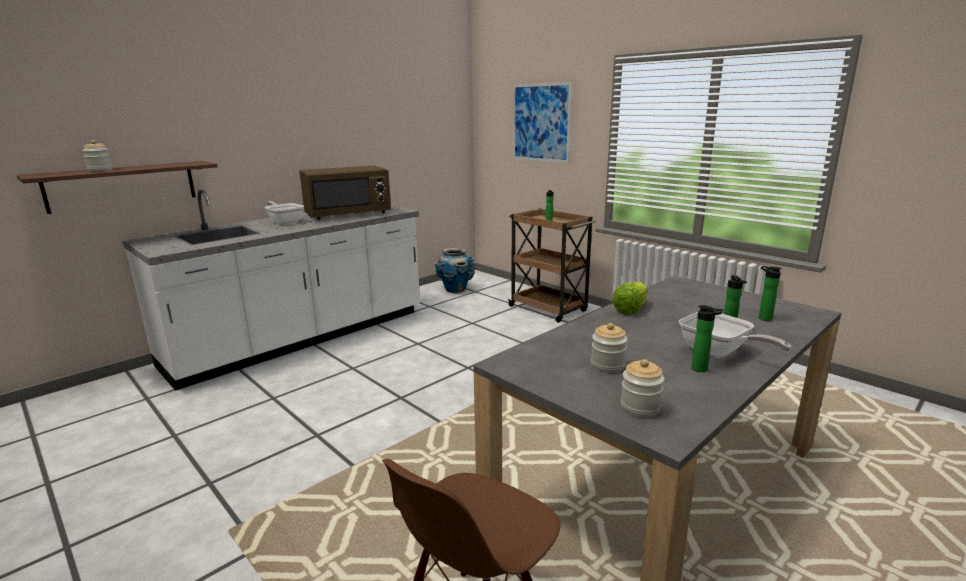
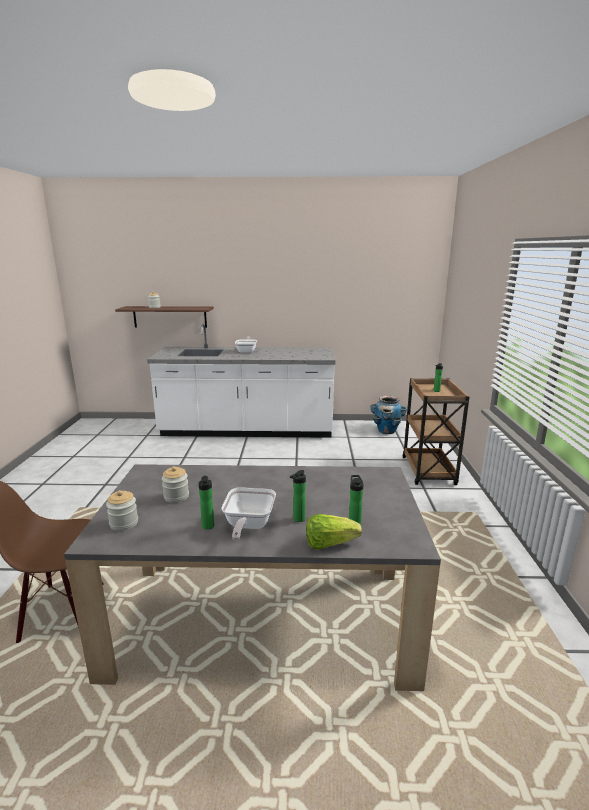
camera: 45 degrees right, 0 degrees up
(348, 214) = (289, 354): brown microwave -> none
(541, 122) = (473, 298): picture -> none
(630, 309) = (289, 474): lettuce -> lettuce (329, 544)

